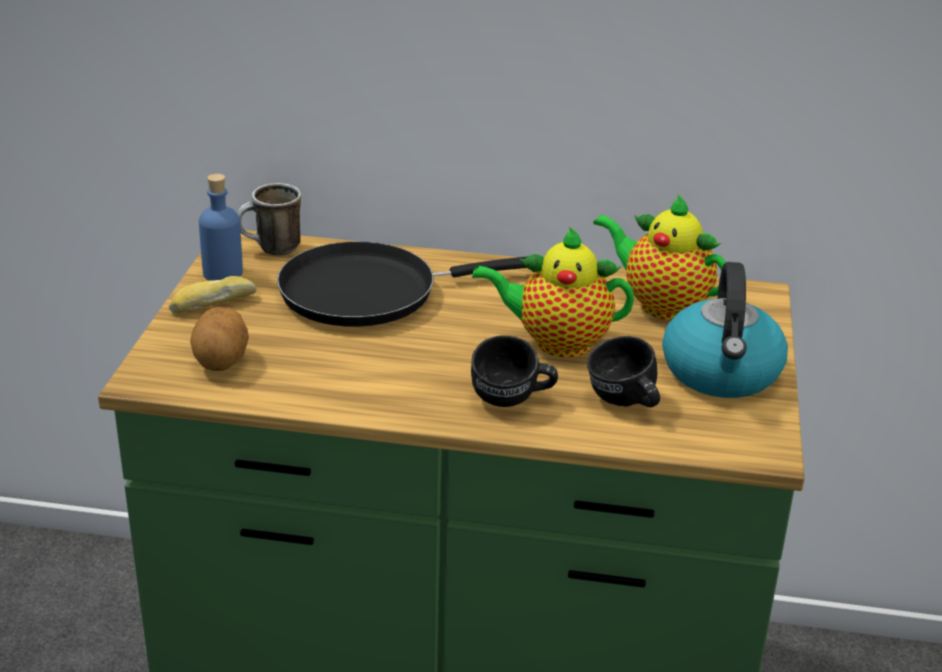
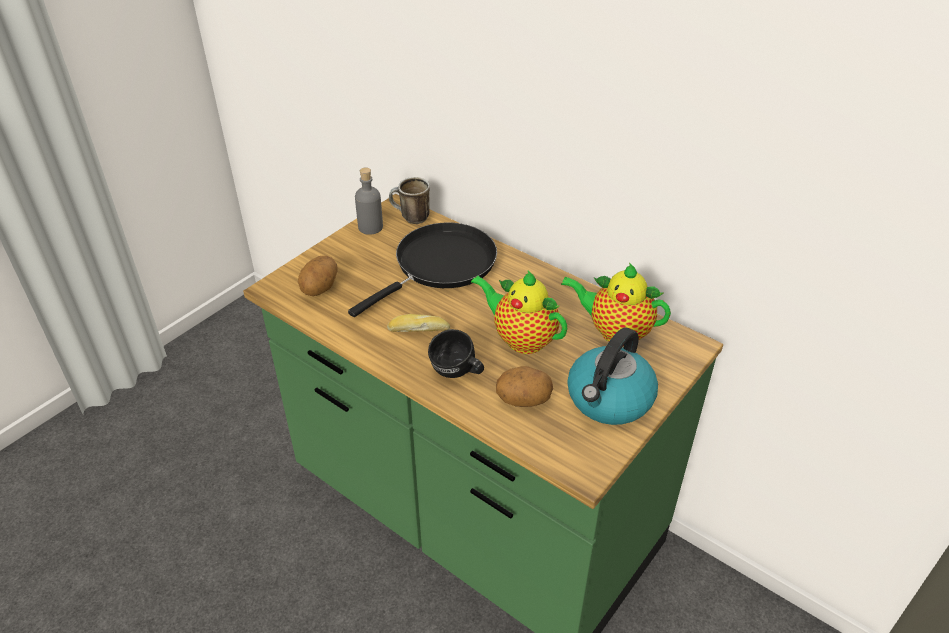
camera: 30 degrees right, 10 degrees up
(212, 303) = (348, 246): bread -> bread (419, 329)
(223, 273) = (370, 227): blue bottle -> grey bottle
(369, 292) = (440, 265): black frying pan -> black frying pan turned 120 degrees clockwise
(623, 404) = (523, 400): black mug -> potato
(660, 304) = (615, 332): teapot -> teapot turned 45 degrees counterclockwise

